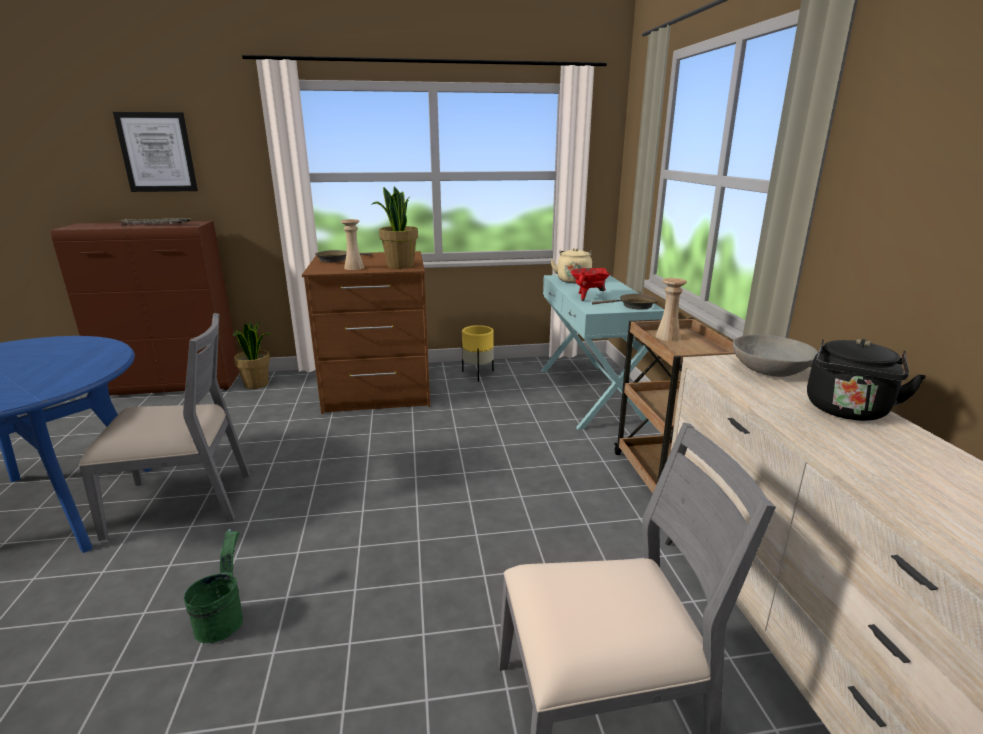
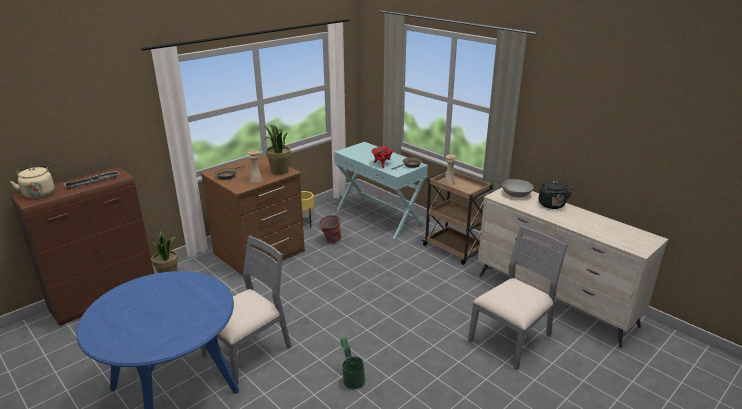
camera: 35 degrees left, 5 degrees up
(157, 152) = (73, 126): picture -> none
(481, 403) = (330, 240): none -> bucket
(573, 280) = (356, 152): beige kettle -> beige kettle (39, 193)

